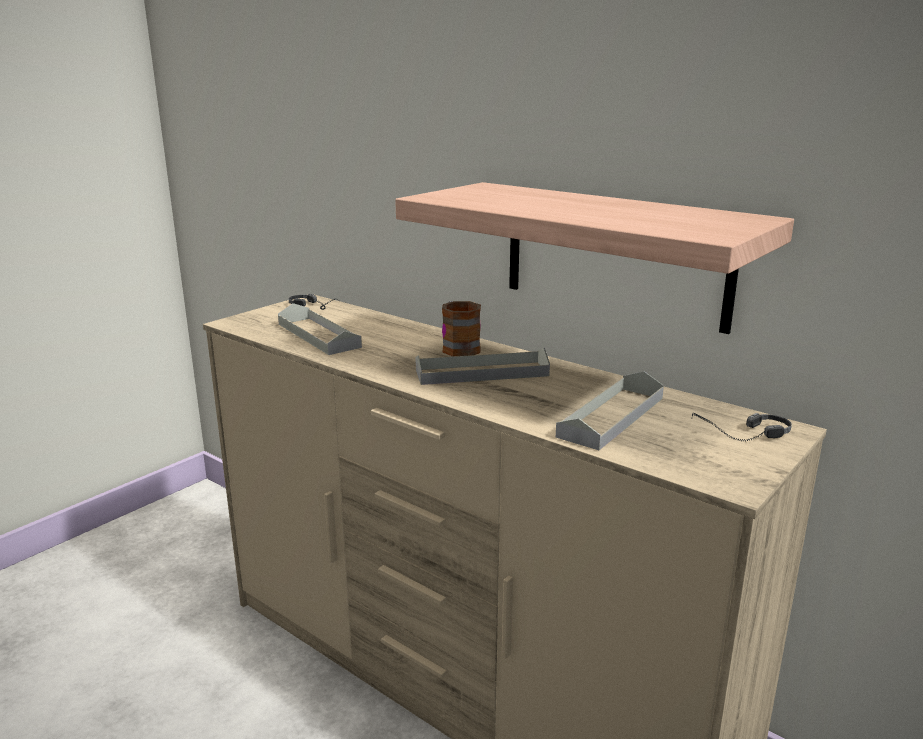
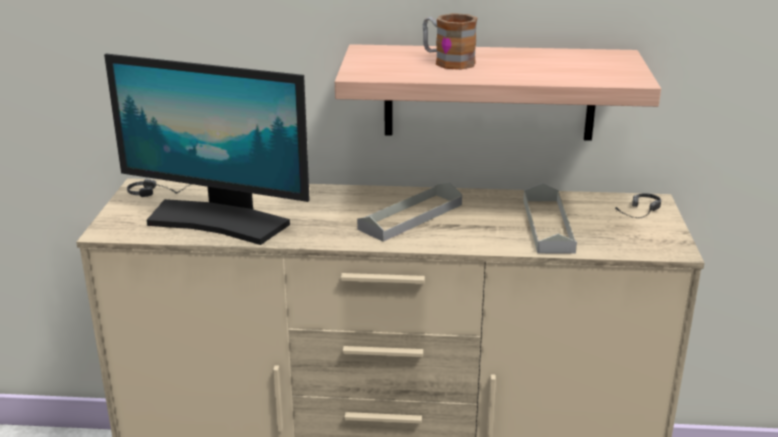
camera: 35 degrees left, 5 degrees up
(318, 335) = (218, 221): grey tray -> monitor
(458, 347) = (356, 198): mug -> mug (447, 62)

